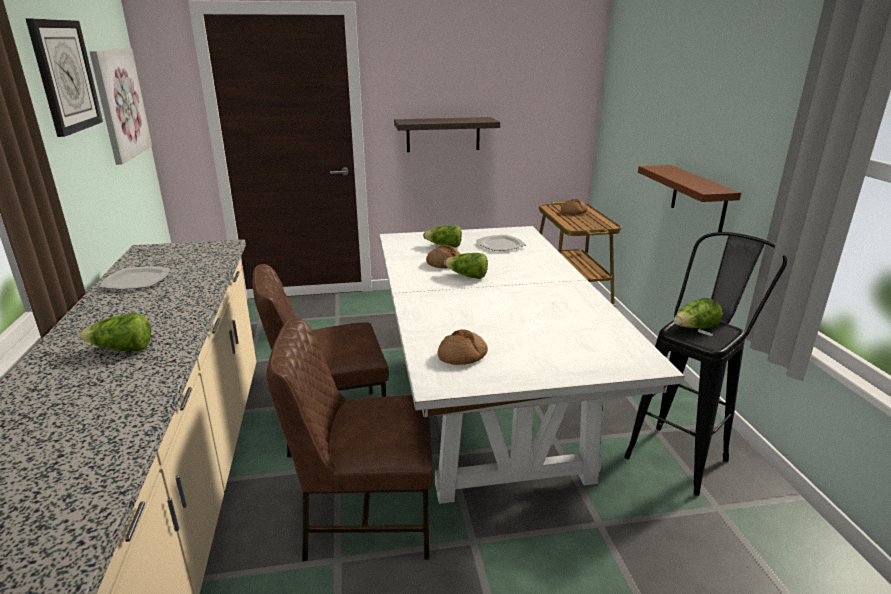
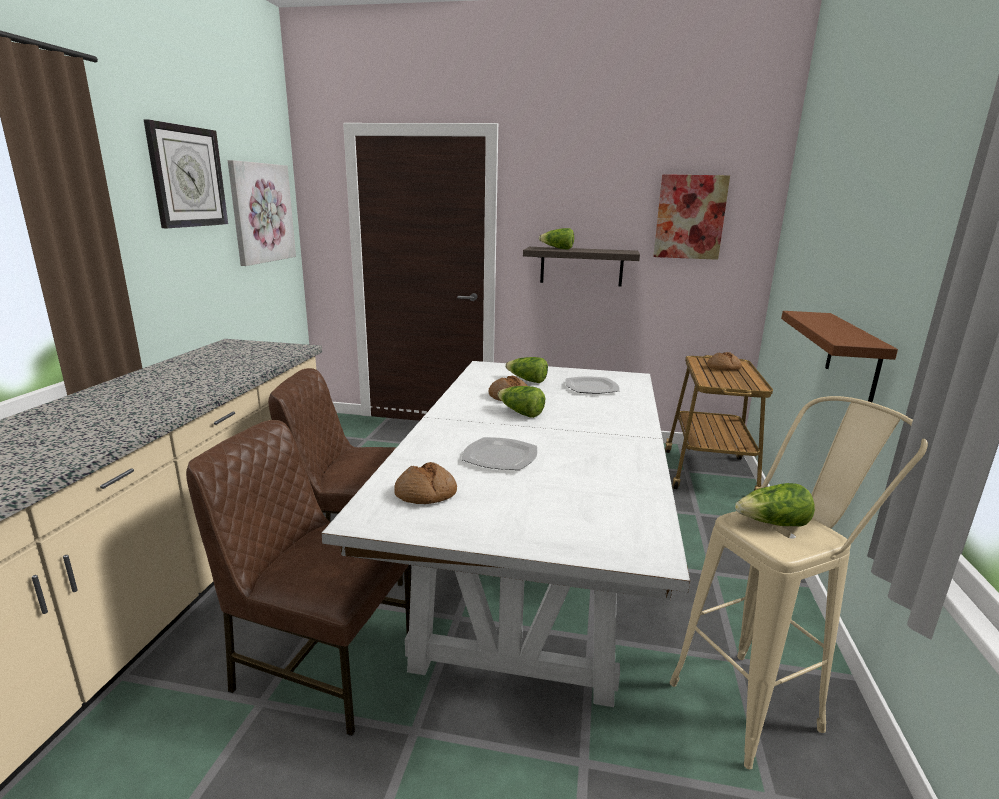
camera: 20 degrees right, 5 degrees down
(122, 349) = (95, 420): lettuce -> lettuce (557, 248)
(137, 281) = (187, 366): plate -> plate (500, 457)
(531, 85) = (690, 217): none -> picture
(683, 452) = (760, 699): black stool -> beige stool

